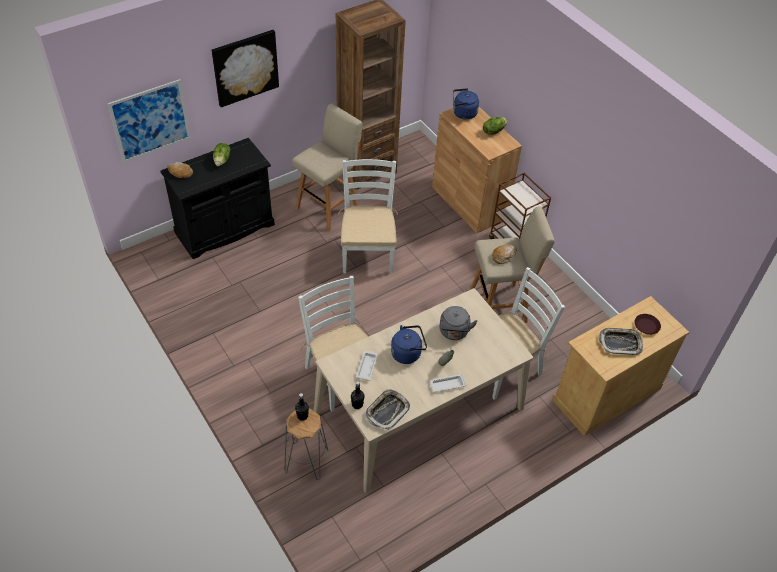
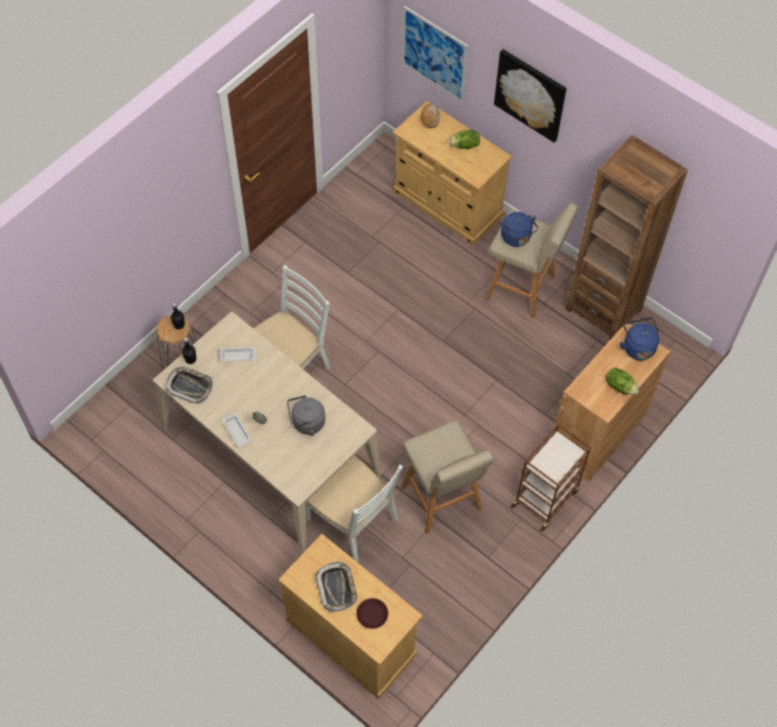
camera: 75 degrees right, 10 degrees up
(225, 228) = (447, 204): black cabinet -> beige cabinet
(367, 252) = (468, 346): white chair -> none
(407, 353) = (266, 387): blue kettle -> blue kettle (517, 238)
(503, 256) = (439, 451): bread -> none

